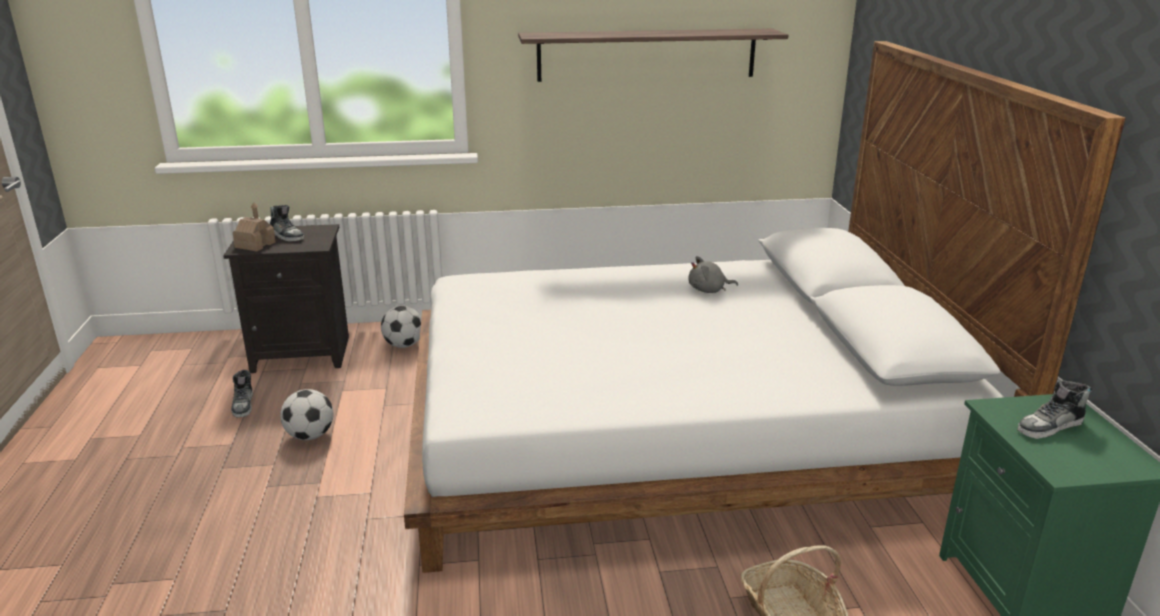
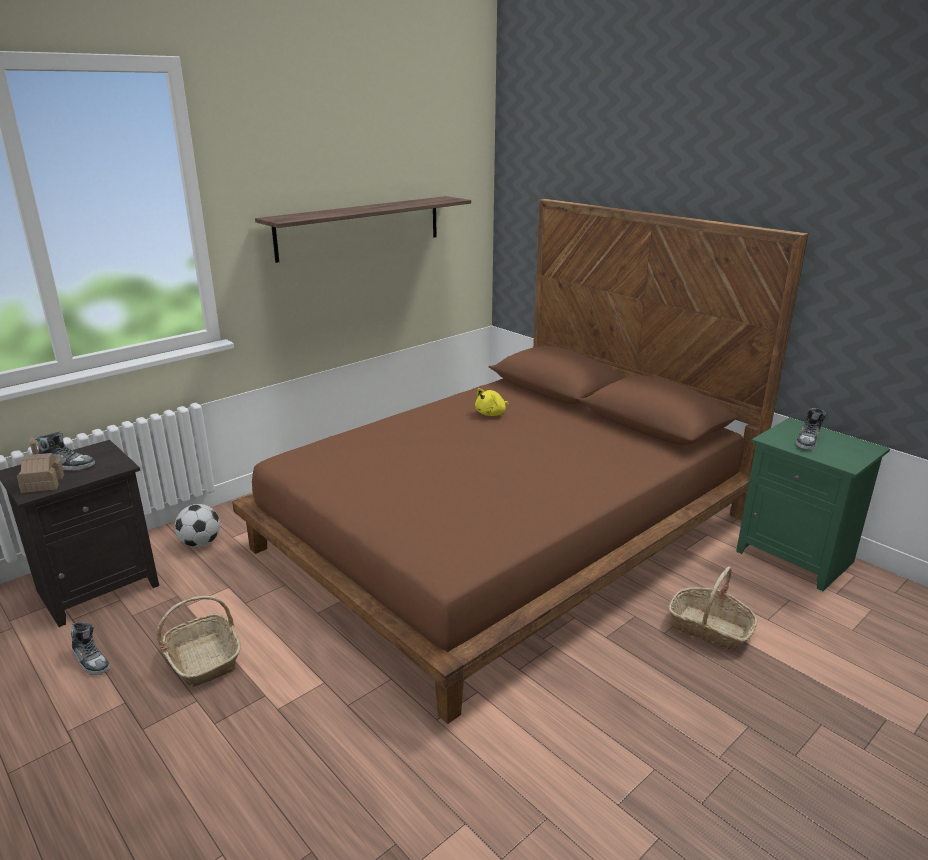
camera: 35 degrees left, 0 degrees up
(310, 436) = (204, 659): football -> basket
(677, 432) = (506, 533): white bed -> brown bed
(709, 290) = (491, 414): grey plush toy -> yellow plush toy

